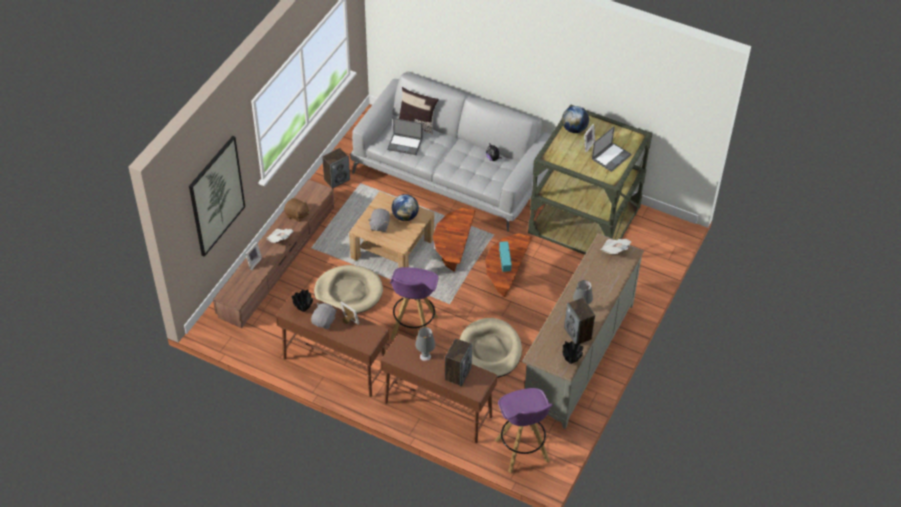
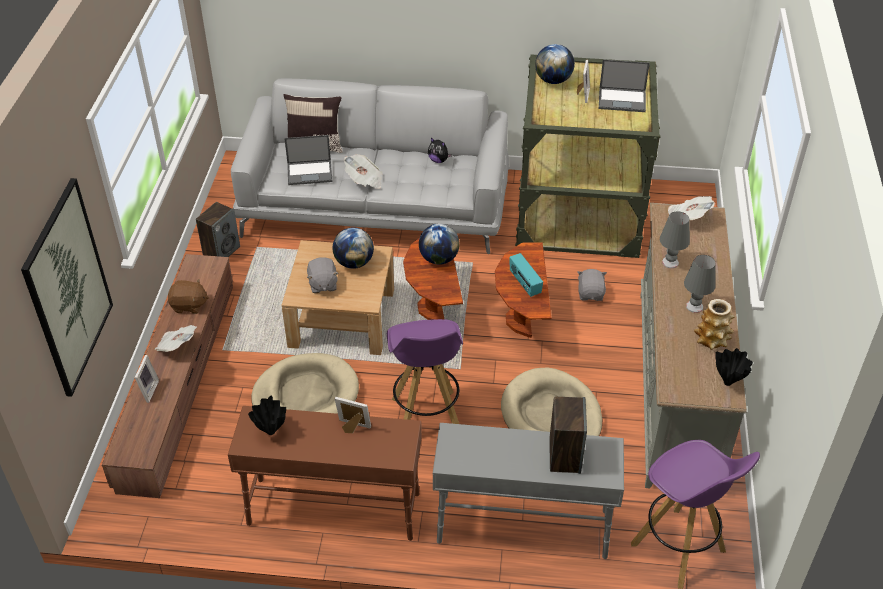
camera: 20 degrees left, 5 degrees down
(324, 321) = (313, 440): grey plush toy -> grey plush toy (591, 294)
(425, 356) = (500, 445): grey table lamp -> grey table lamp (670, 262)
(437, 160) = (364, 180): none -> newspaper
(438, 409) = (523, 525): brown console table -> grey console table
(459, 229) = (438, 259): none -> globe
(578, 333) = (712, 340): speaker -> vase
(611, 156) = (622, 100): laptop -> laptop turned 75 degrees clockwise

